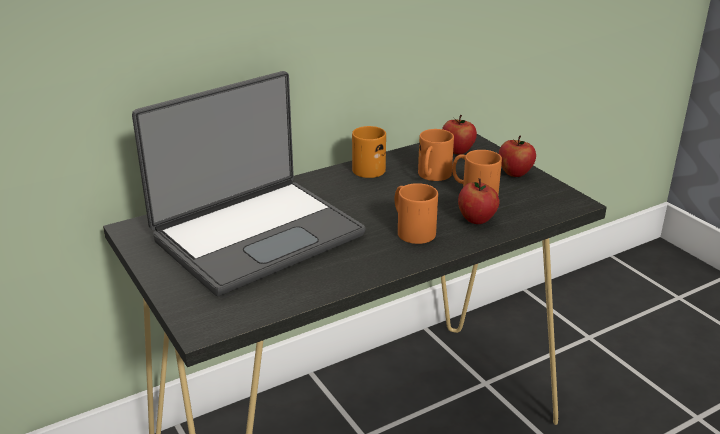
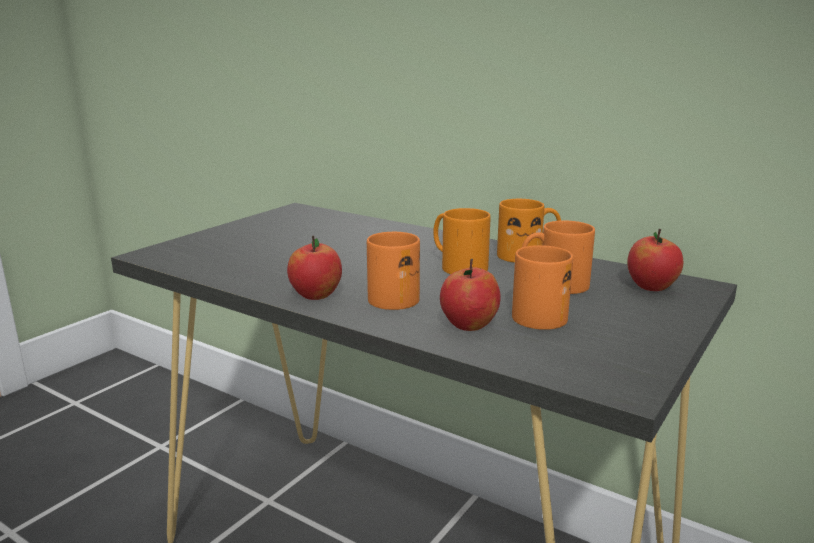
camera: 65 degrees right, 10 degrees down
(256, 235) = (320, 241): laptop -> none
(370, 196) = (457, 266): none -> orange mug
(515, 173) = (649, 330): apple -> apple (316, 295)

